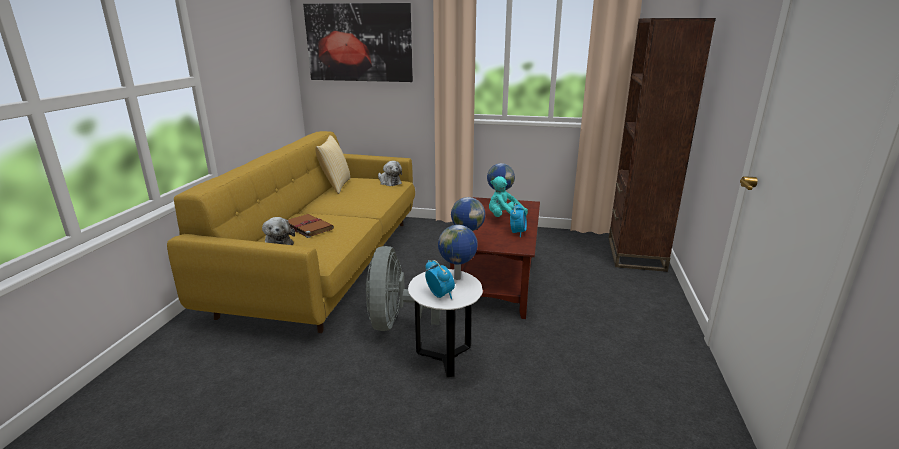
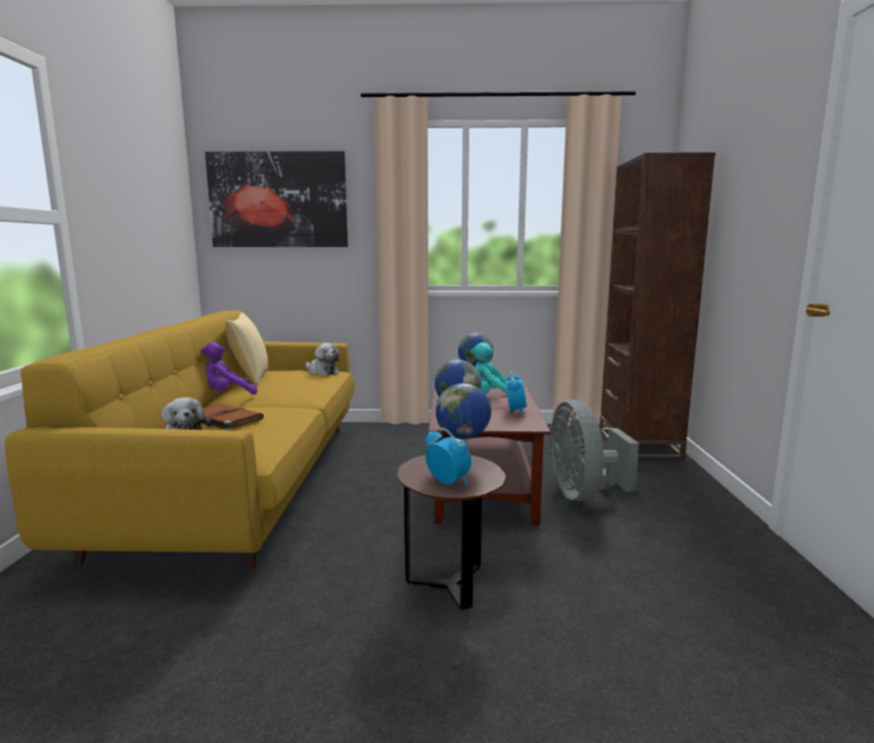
camera: 10 degrees left, 10 degrees down
(315, 203) = (227, 395): none -> purple plush toy
(397, 322) = (365, 544): grey fan -> grey fan (583, 494)
(445, 359) = (450, 586): white side table -> brown side table

